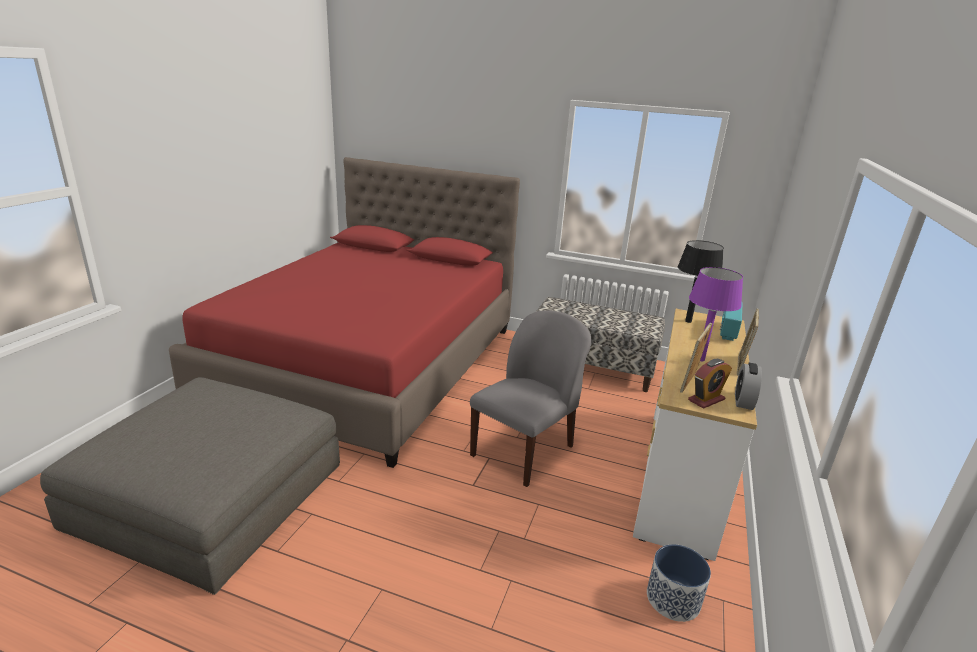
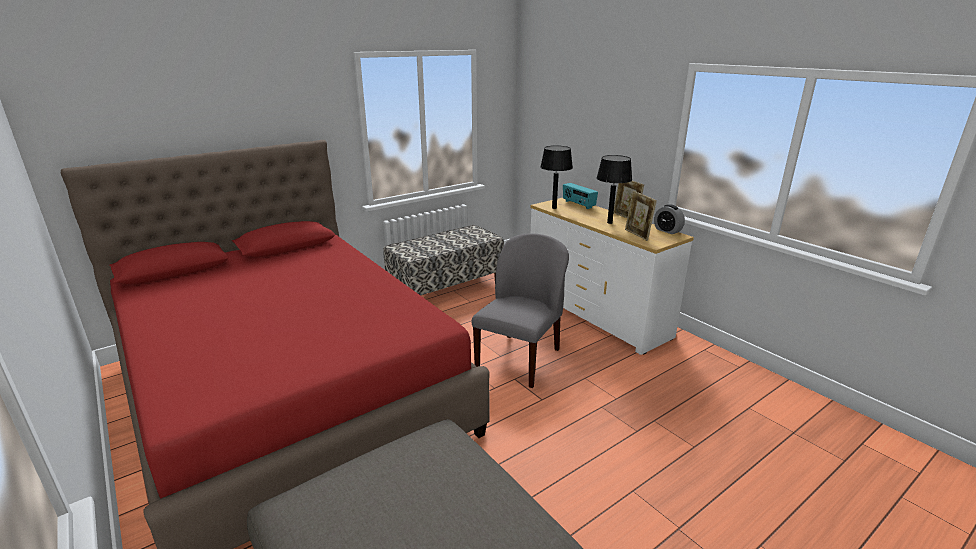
camera: 55 degrees left, 0 degrees up
(524, 450) = (519, 359): grey chair -> grey chair turned 45 degrees clockwise
(673, 600) = (698, 365): planter -> none
(701, 359) = (609, 222): purple table lamp -> black table lamp
(706, 400) = (660, 238): alarm clock -> none

